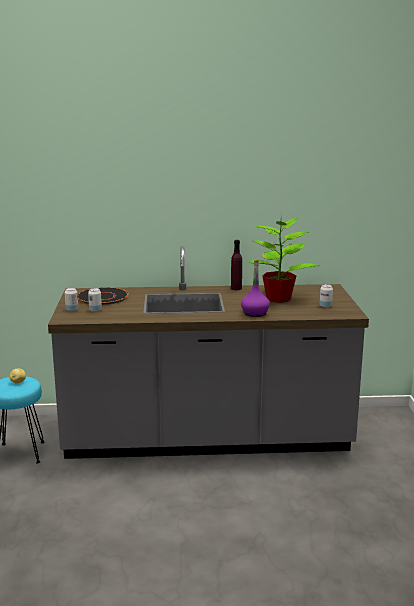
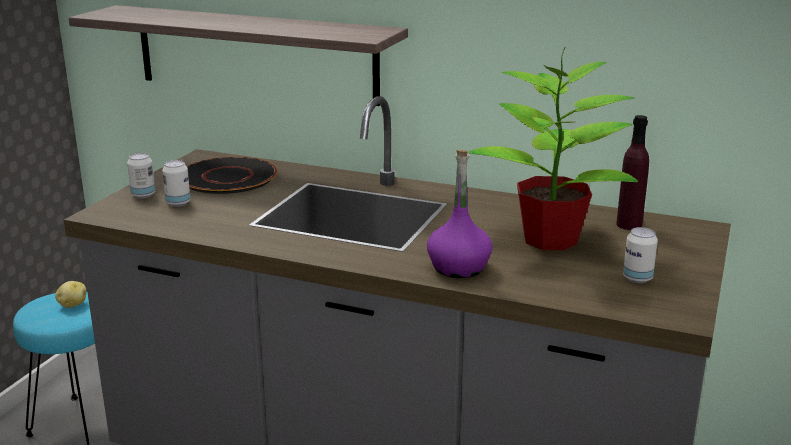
camera: 25 degrees right, 5 degrees up
(101, 233) = (255, 54): none -> shelf
(236, 288) = (490, 198): purple bottle -> purple bottle (629, 225)

